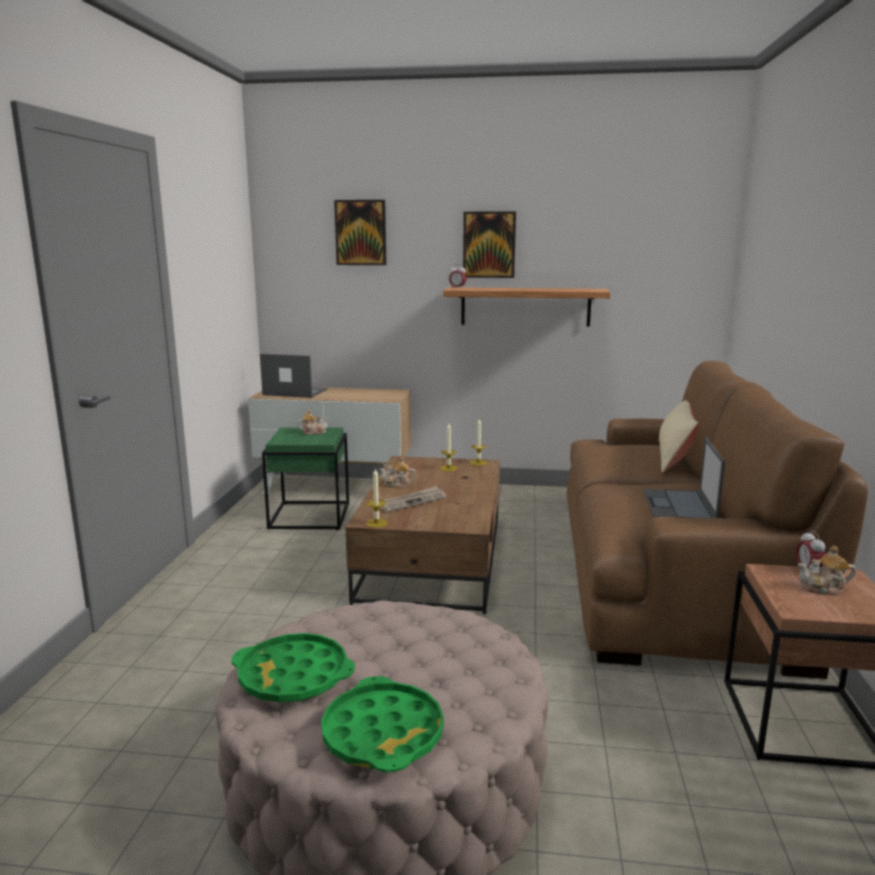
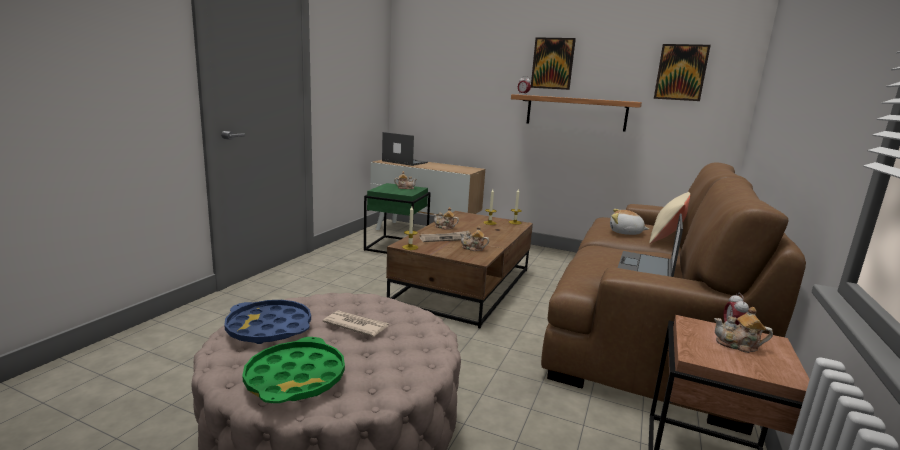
camera: 15 degrees right, 0 degrees up
(293, 676) = (269, 328): green tray -> blue tray
(361, 232) = (461, 51): picture -> picture (681, 72)
(398, 649) = (356, 325): none -> newspaper
(455, 511) = (473, 248): none -> teapot
(626, 461) = (625, 232): none -> plush toy

